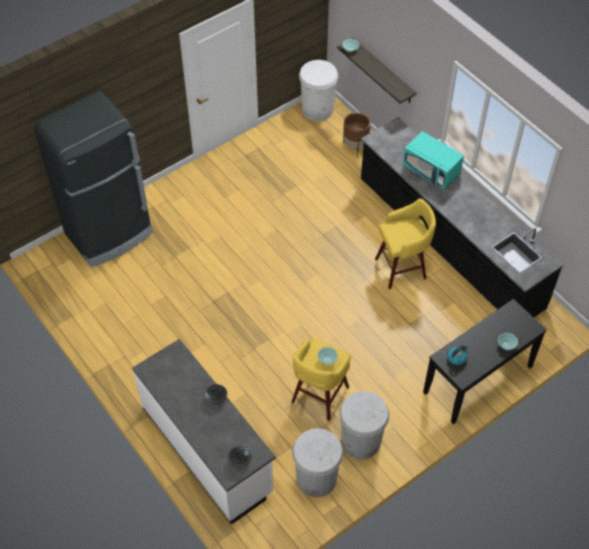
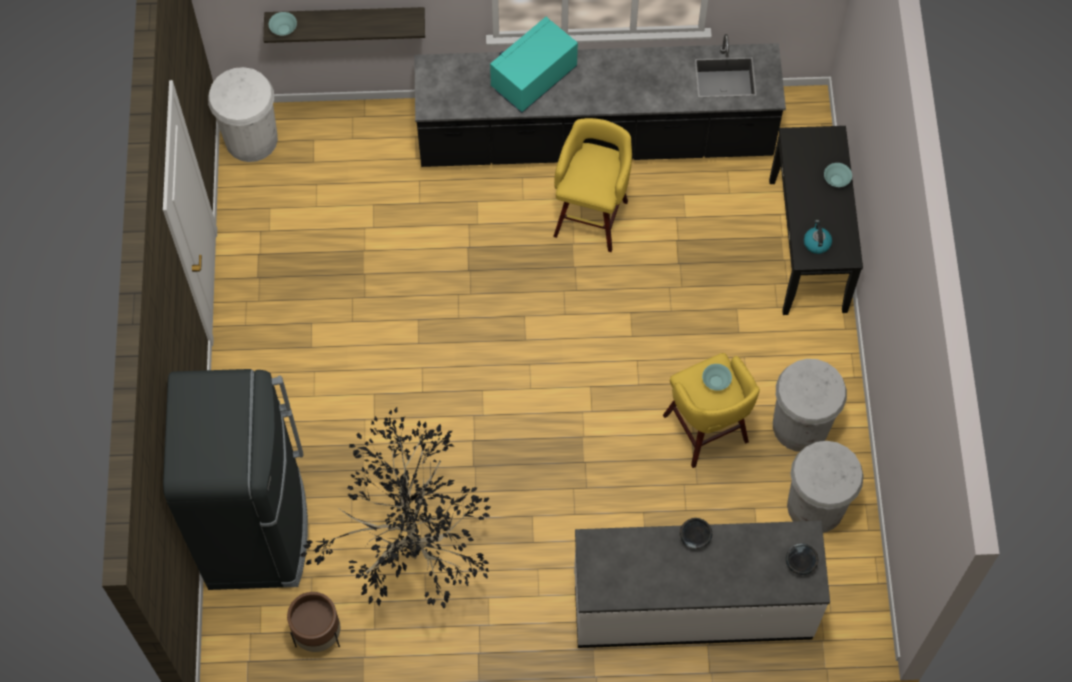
camera: 55 degrees left, 10 degrees up
(145, 306) = (417, 554): none -> potted plant
(355, 146) = (355, 137): brown planter -> brown planter (318, 634)
(431, 171) = (534, 79): turquoise microwave -> turquoise microwave turned 150 degrees clockwise

